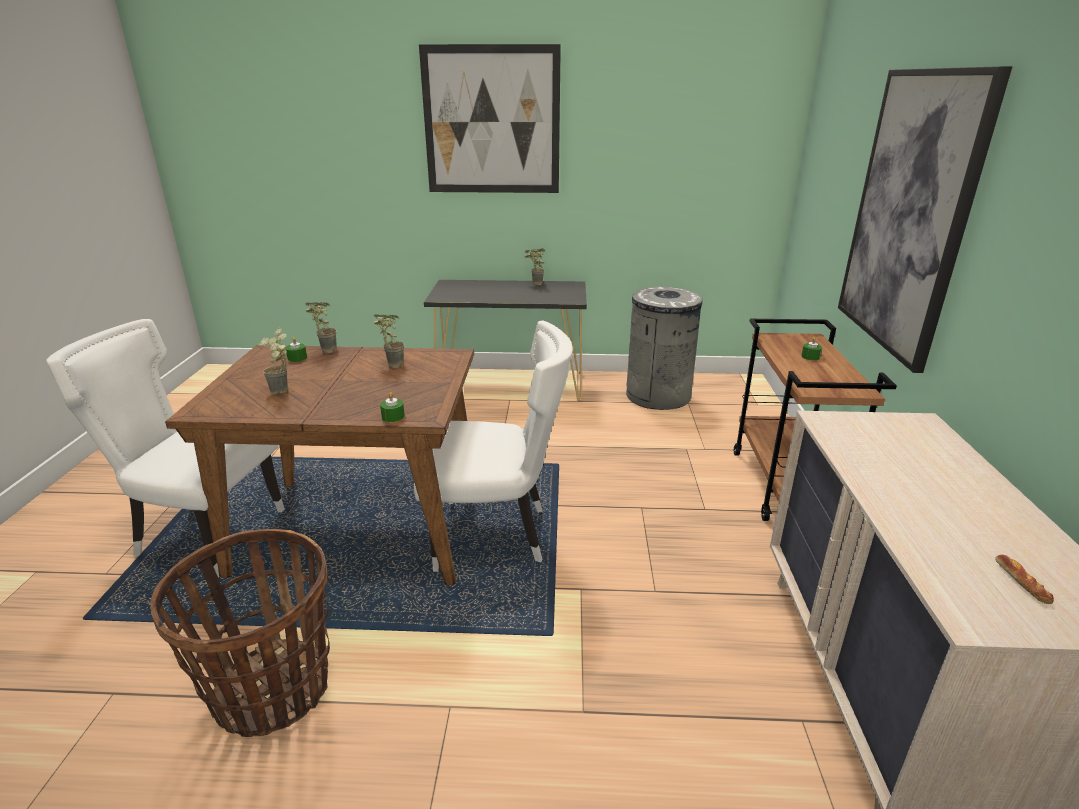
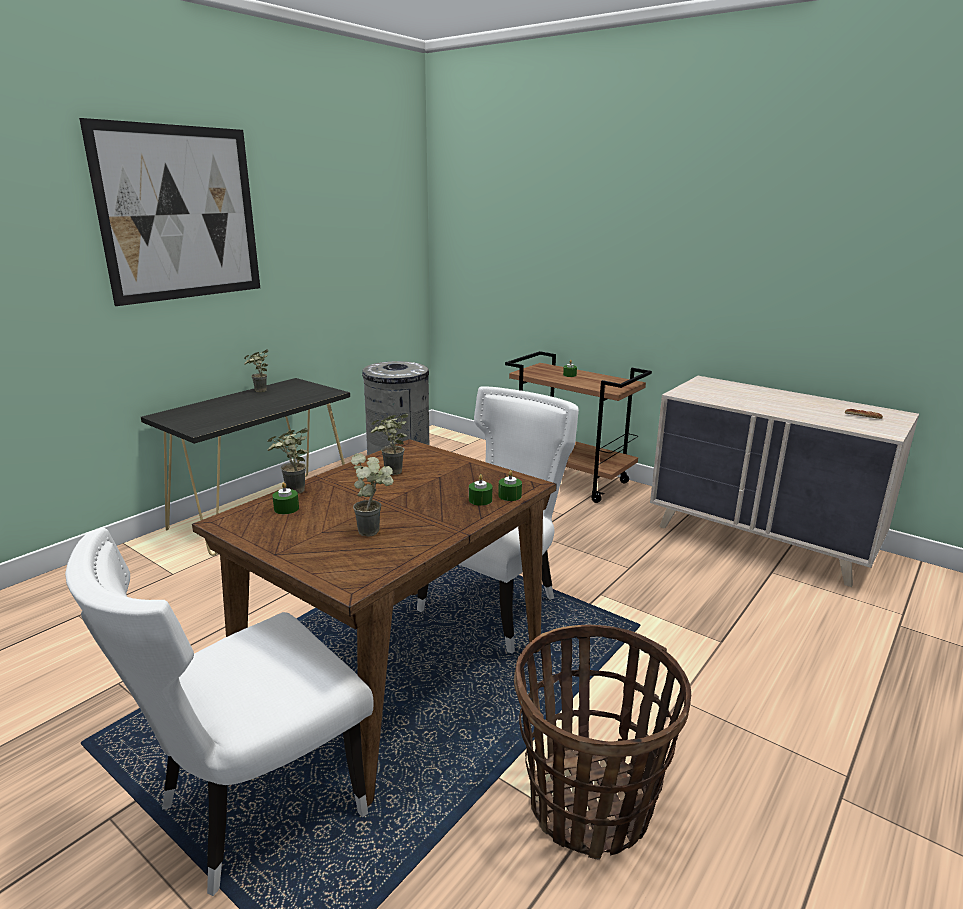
camera: 55 degrees left, 5 degrees down
(372, 408) = (480, 500): none -> green candle
(910, 214) = (614, 260): picture -> none

